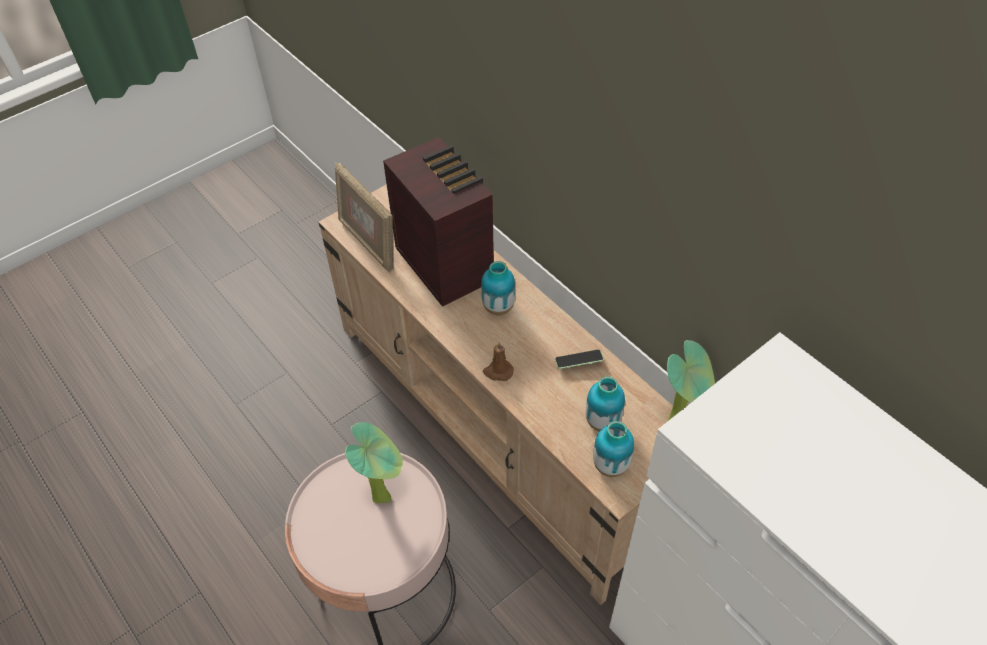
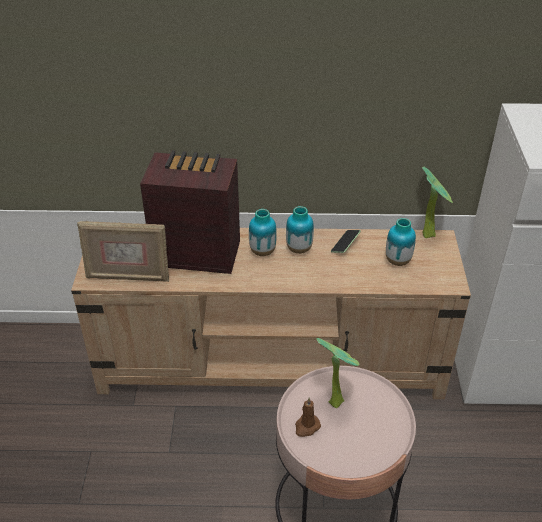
camera: 50 degrees left, 10 degrees down
(498, 371) = (312, 280): brown candle -> brown candle (306, 427)
(610, 466) = (431, 276): vase -> vase (299, 249)

